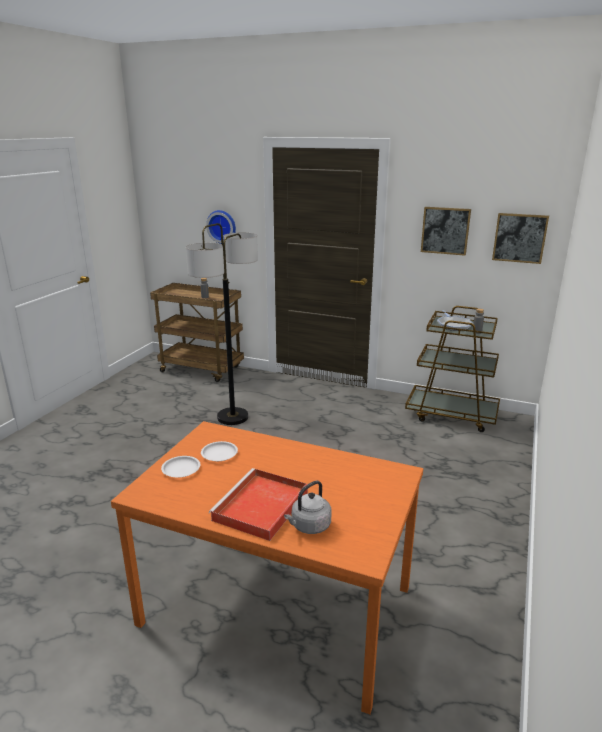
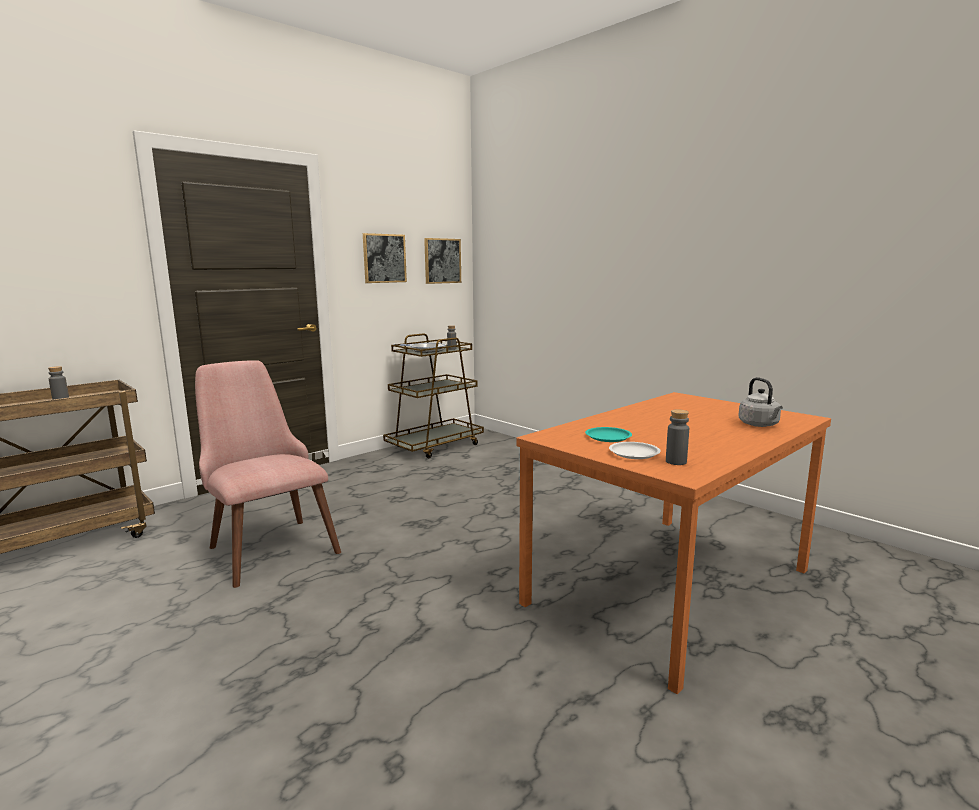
camera: 65 degrees left, 10 degrees down
(167, 488) = (676, 462): none -> grey bottle
(219, 453) = (608, 437): white plate -> turquoise plate
(222, 226) = (60, 276): wall clock -> none
(233, 417) = (266, 544): floor lamp -> pink chair
(260, 507) = (726, 434): red tray -> none

